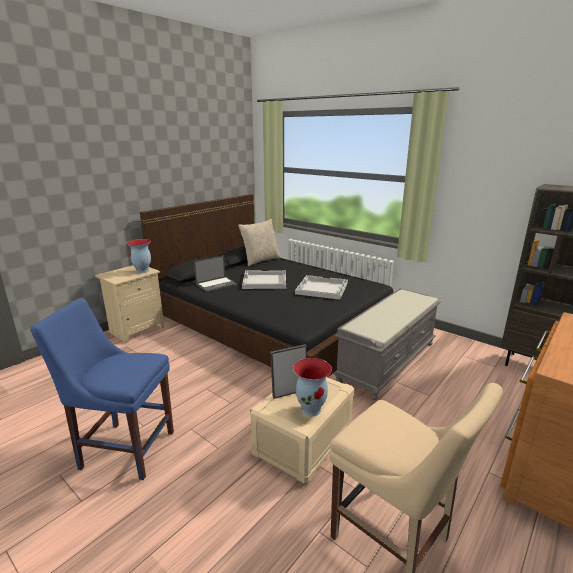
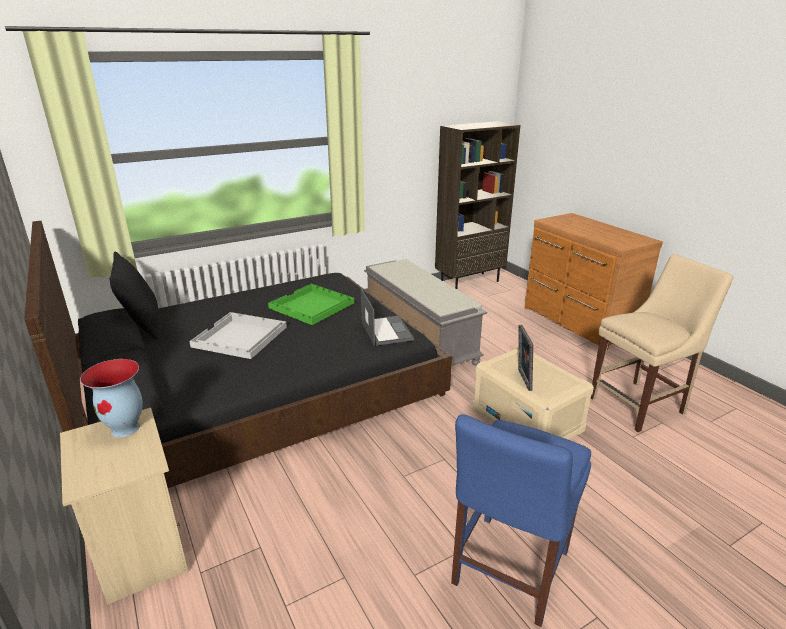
camera: 70 degrees left, 5 degrees up
(216, 284) = (204, 379): laptop -> laptop (386, 330)
(260, 260) = (142, 326): beige pillow -> black pillow
(311, 409) = (554, 374): vase -> none
(321, 288) = (312, 306): white tray -> green tray

